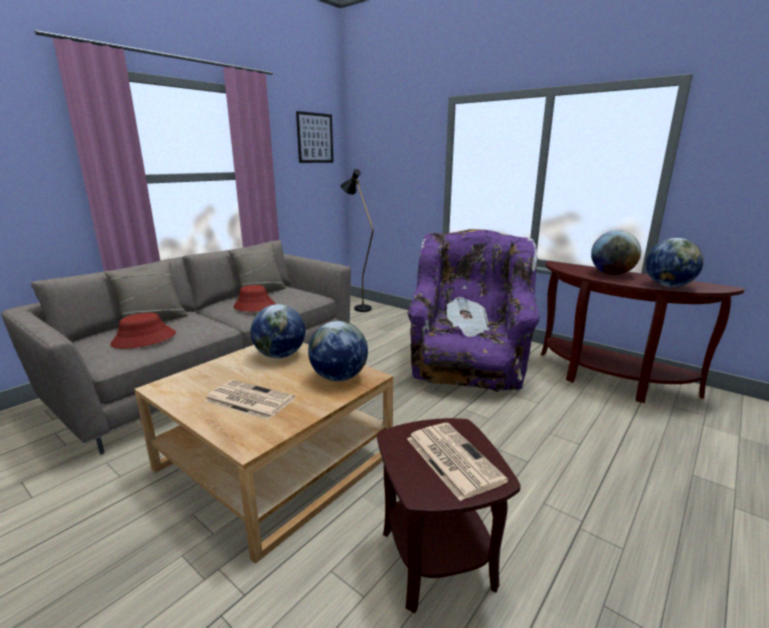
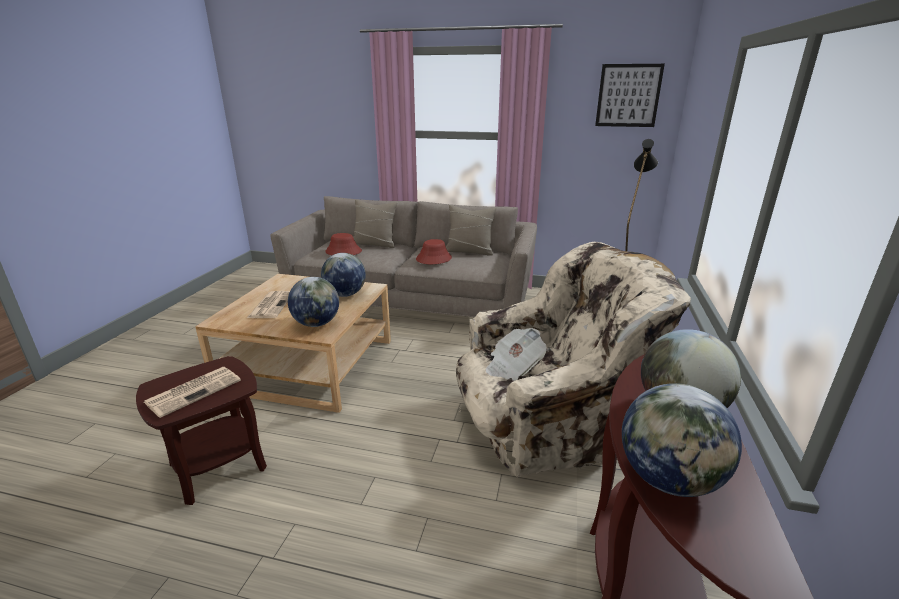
camera: 65 degrees right, 5 degrees up
(468, 364) = (550, 422): purple armchair -> beige armchair

